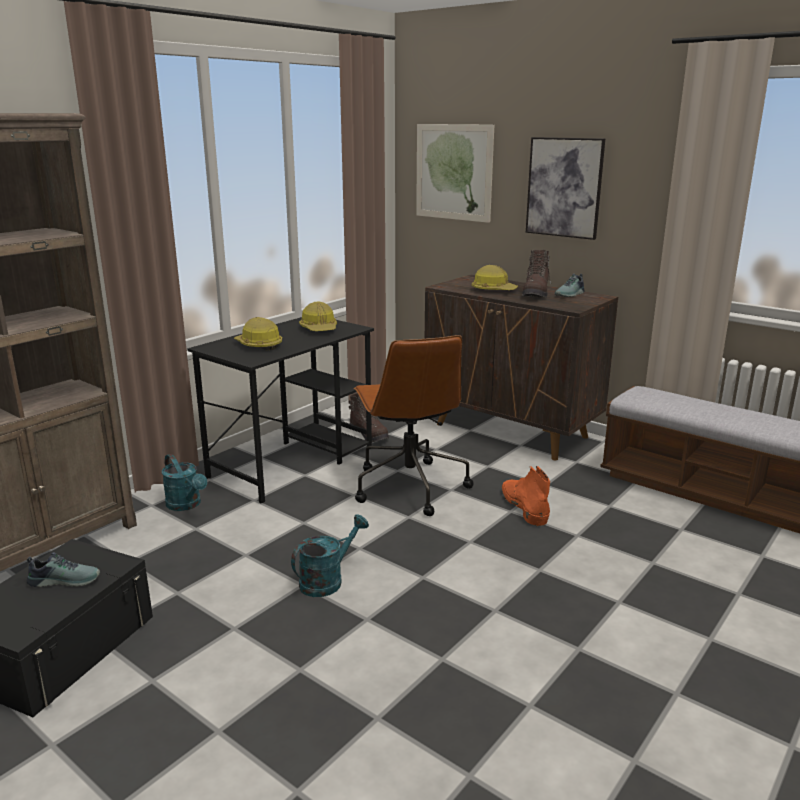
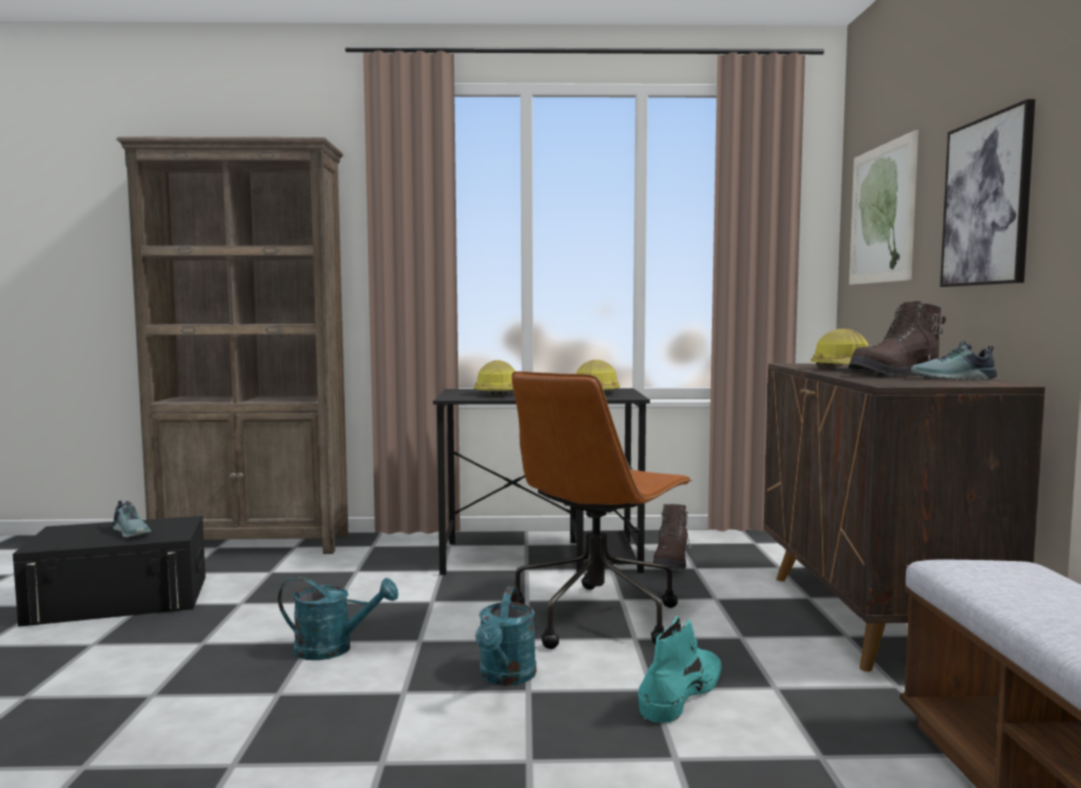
camera: 50 degrees right, 15 degrees down
(186, 505) = (391, 554): turquoise watering can -> turquoise watering can (505, 677)
(523, 506) = (682, 693): orange boot -> turquoise boot

